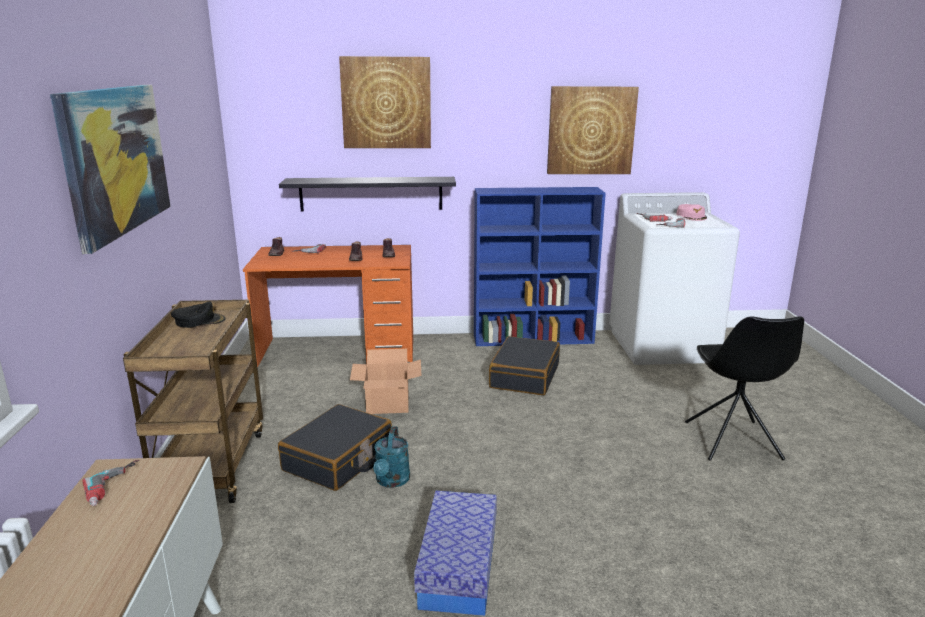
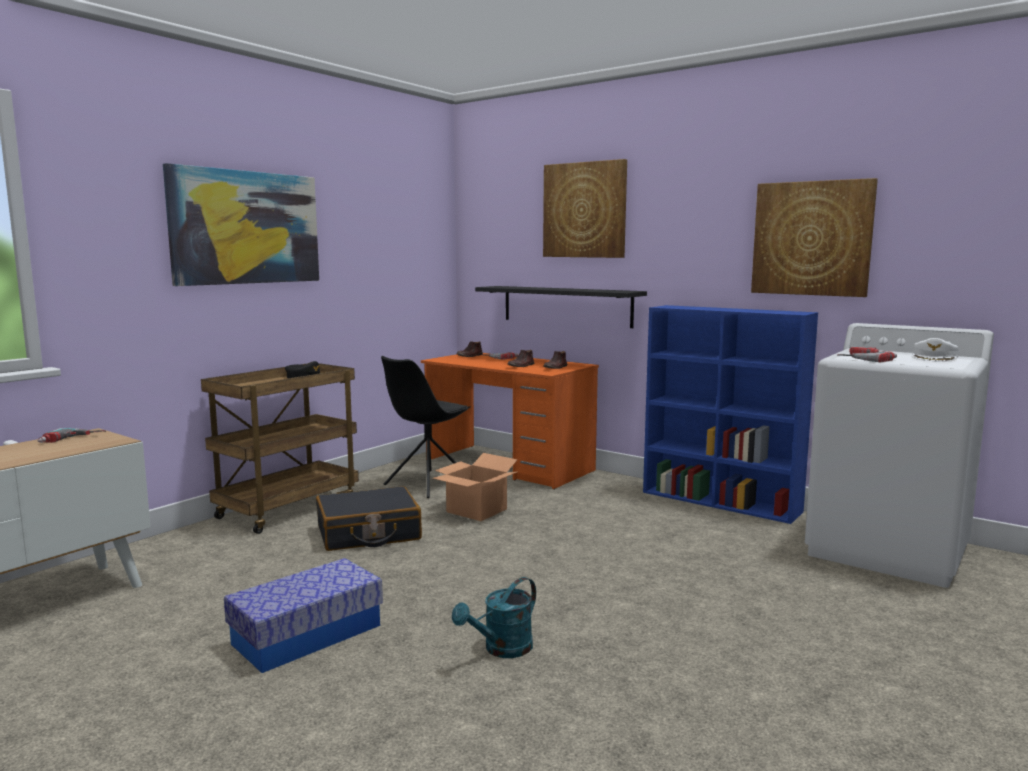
camera: 40 degrees right, 10 degrees down
(392, 481) = (376, 561): turquoise watering can -> turquoise watering can (502, 649)
(524, 376) = (646, 528): black suitcase -> none
(691, 216) = (934, 357): pink cap -> white cap
(732, 441) = (796, 665): black chair -> black chair (427, 484)

